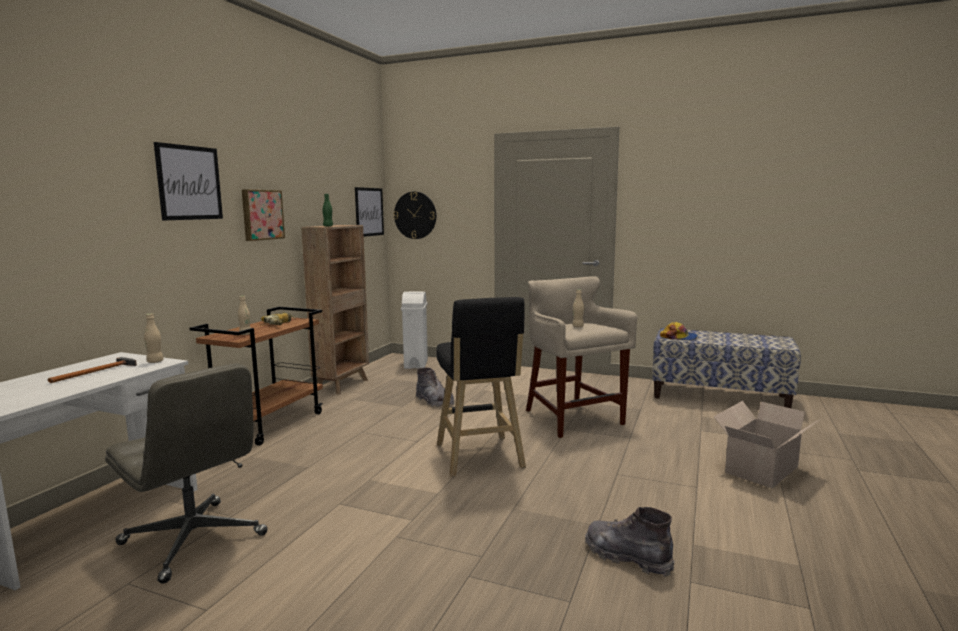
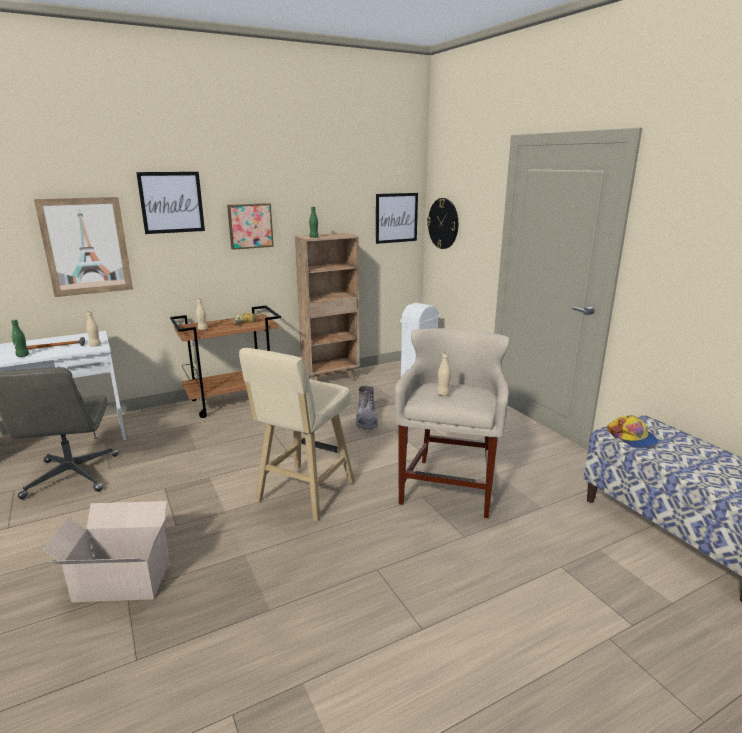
camera: 40 degrees right, 10 degrees up
(68, 387) = (23, 356): none -> green bottle
(94, 235) = (86, 246): none -> picture
(480, 458) = (303, 494): black stool -> beige stool
(627, 557) = (234, 654): grey boot -> none
(760, 470) = (533, 654): cardboard box -> cardboard box (120, 580)

